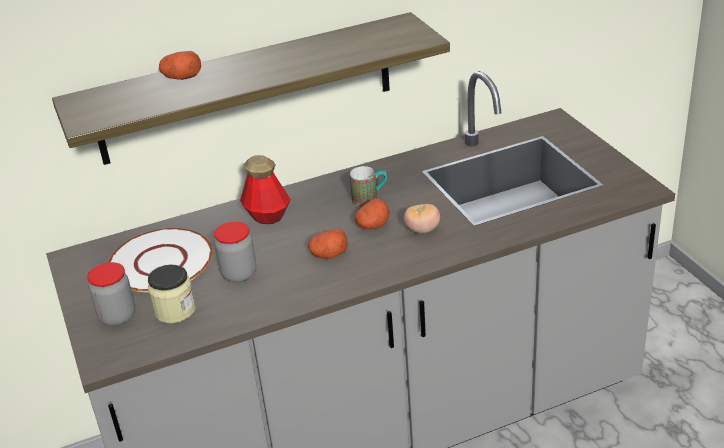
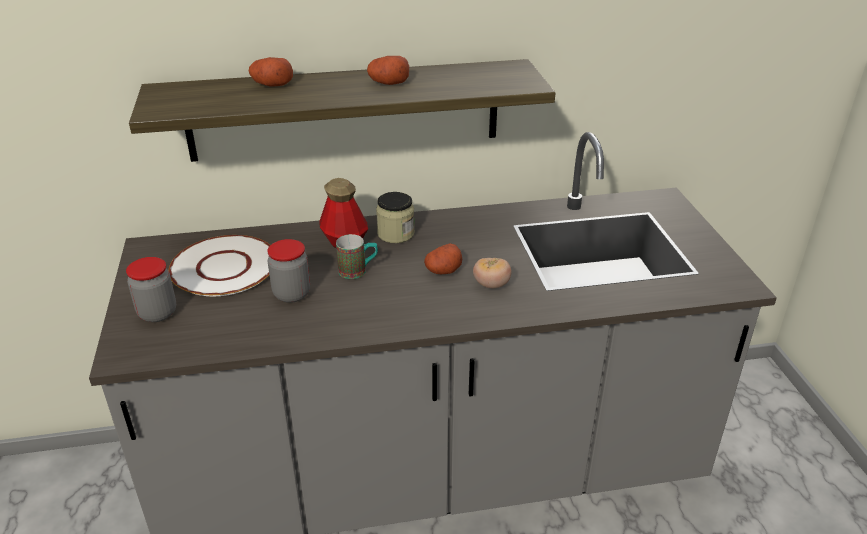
camera: 10 degrees right, 0 degrees up
(175, 310) = (214, 319): jar -> jar (395, 234)
(329, 254) = (387, 292): potato -> potato (388, 83)
(370, 199) = (451, 243): mug -> mug (358, 271)

